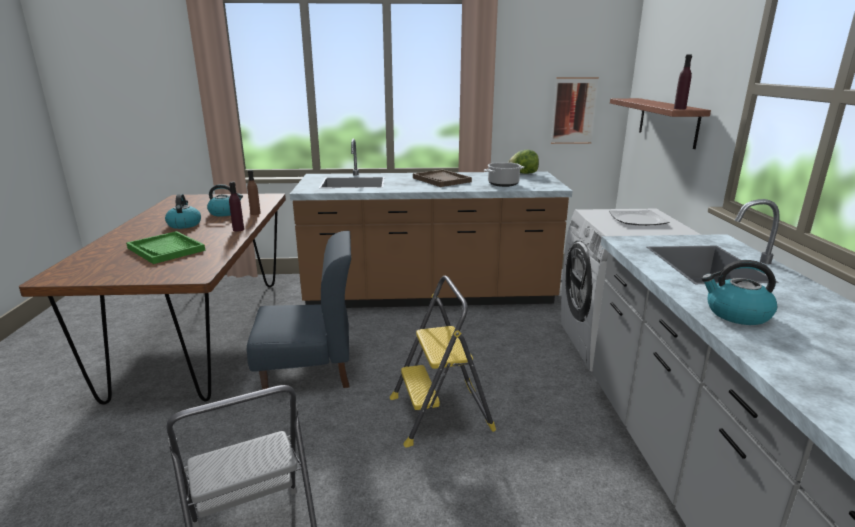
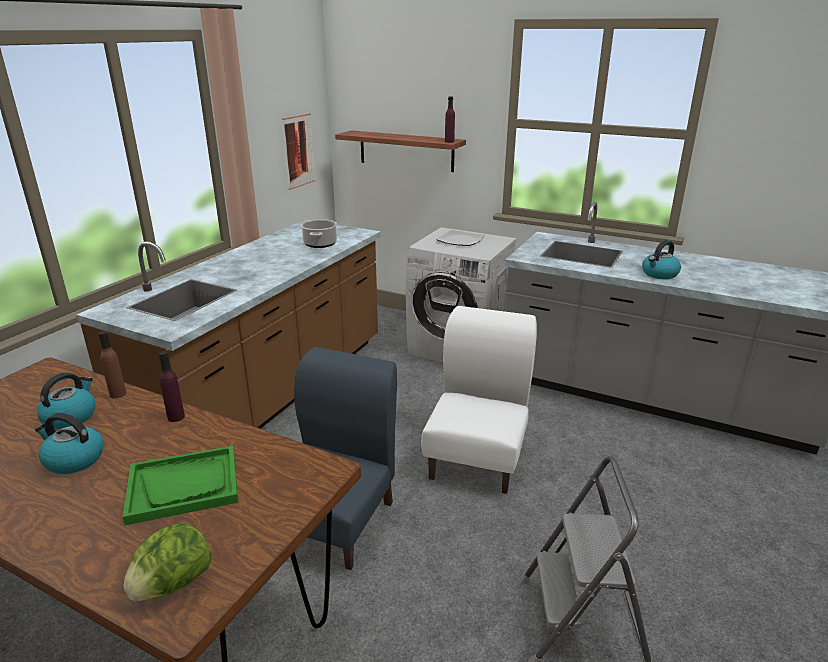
camera: 60 degrees left, 5 degrees up
(441, 180) = (259, 260): brown tray -> none
(445, 413) = (477, 459): yellow step ladder -> white chair
(523, 173) = (296, 228): lettuce -> lettuce (173, 584)

